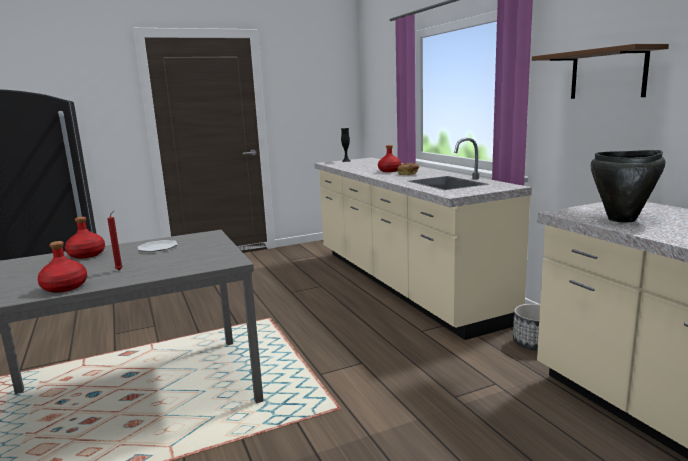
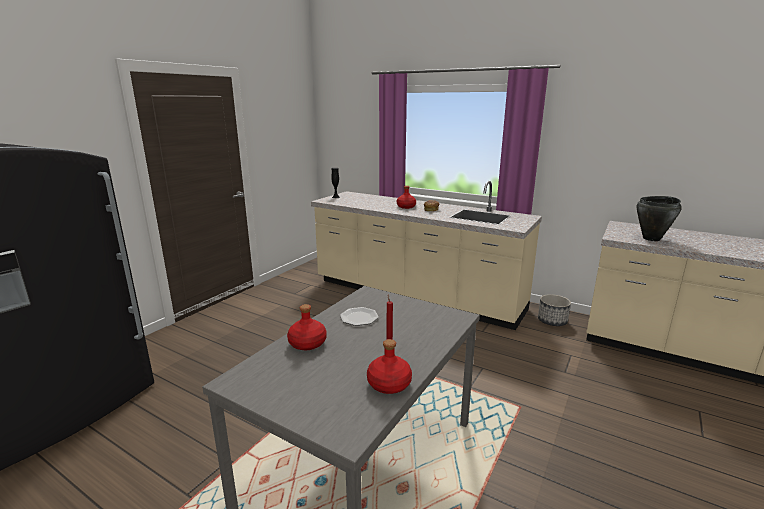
camera: 35 degrees left, 5 degrees up
(608, 74) = (598, 141): brown shelf -> none

